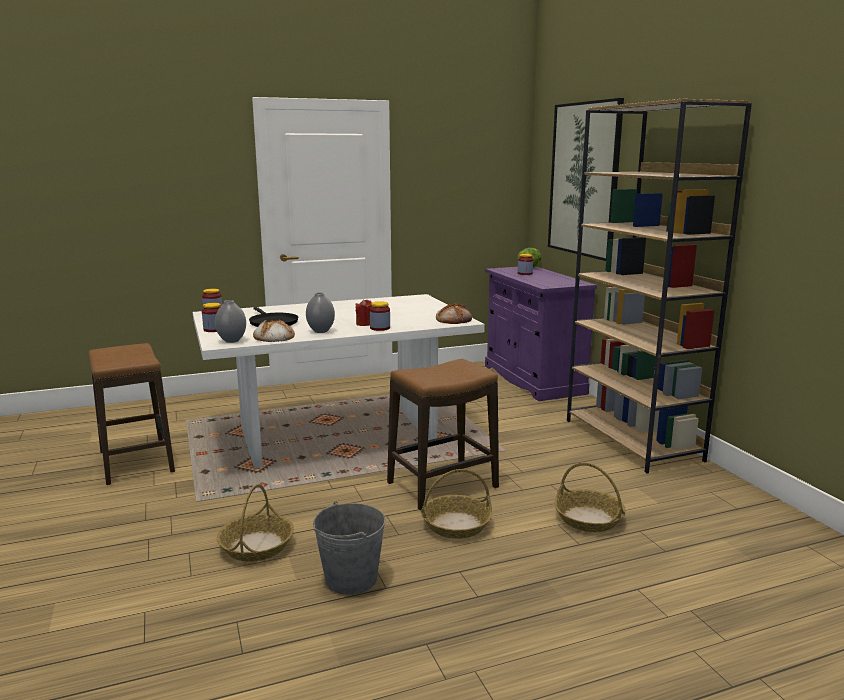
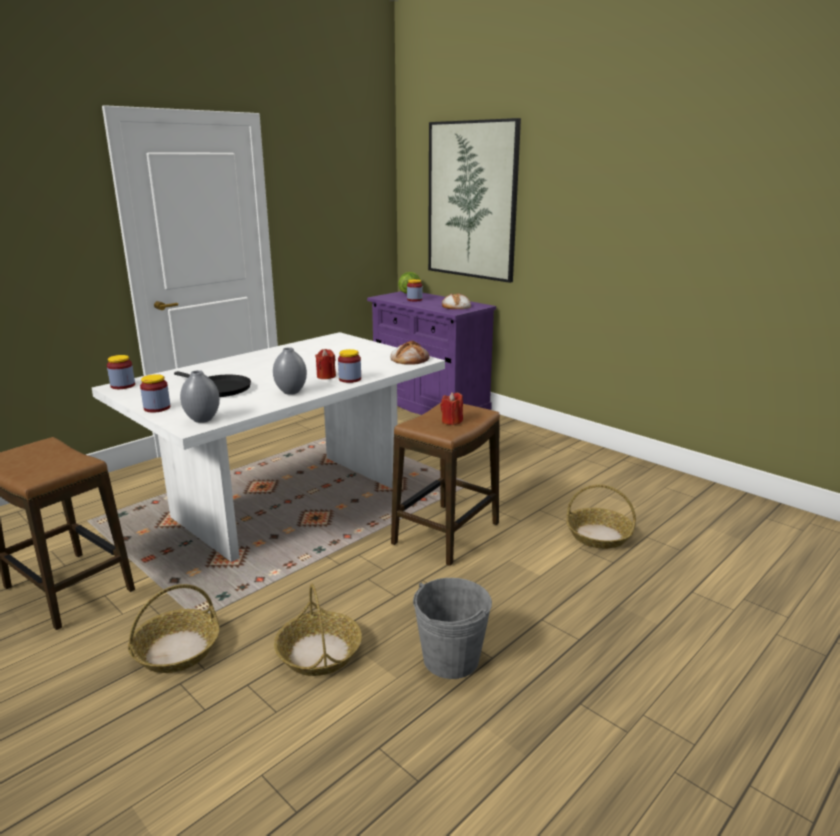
camera: 25 degrees left, 5 degrees up
(273, 337) = (247, 407): bread -> bread (455, 306)
(444, 374) = (452, 421): none -> red candle
(456, 524) = (495, 571): basket -> basket (177, 650)
(633, 440) = (566, 451): brown bookcase -> none

